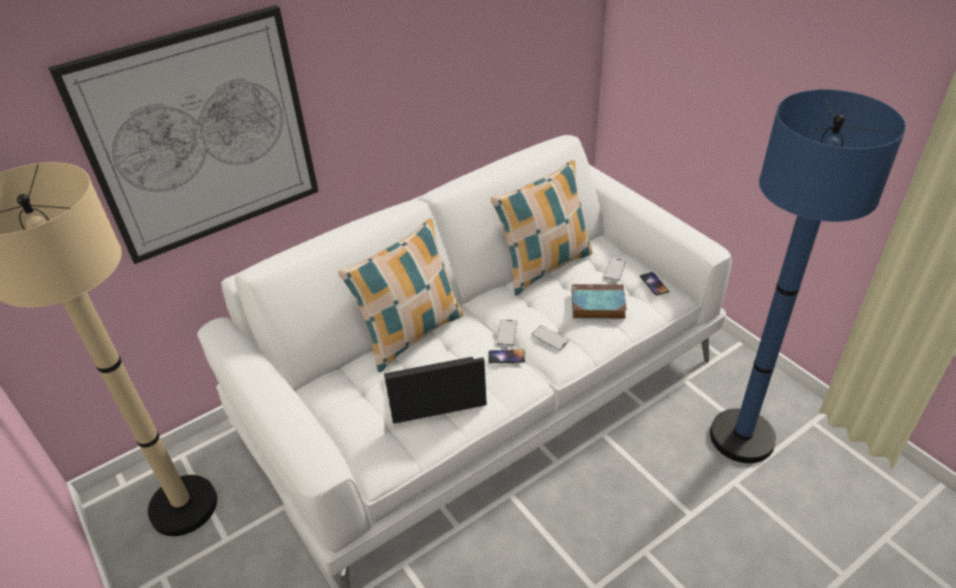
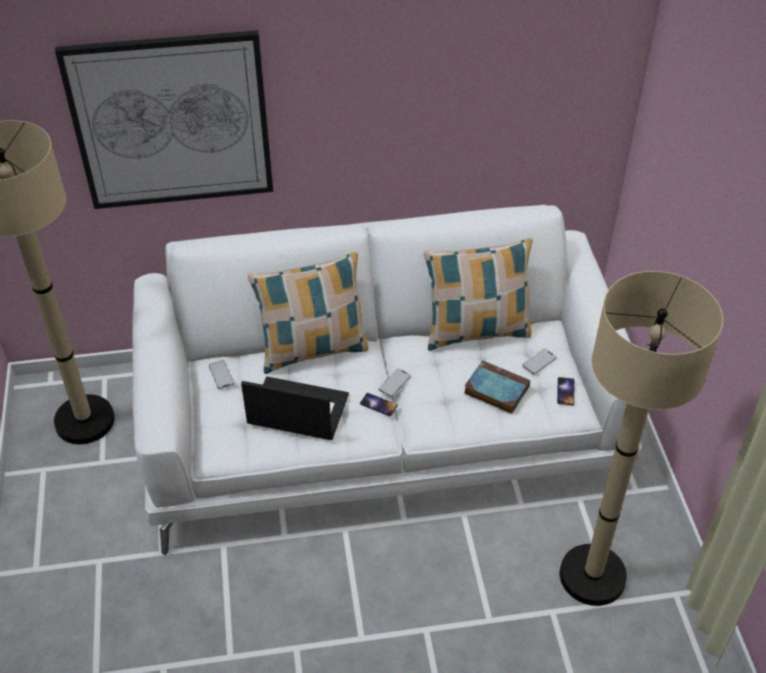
camera: 25 degrees right, 5 degrees up
(550, 338) = (428, 404): phone -> phone (221, 375)
(741, 437) = (592, 576): blue floor lamp -> beige floor lamp

